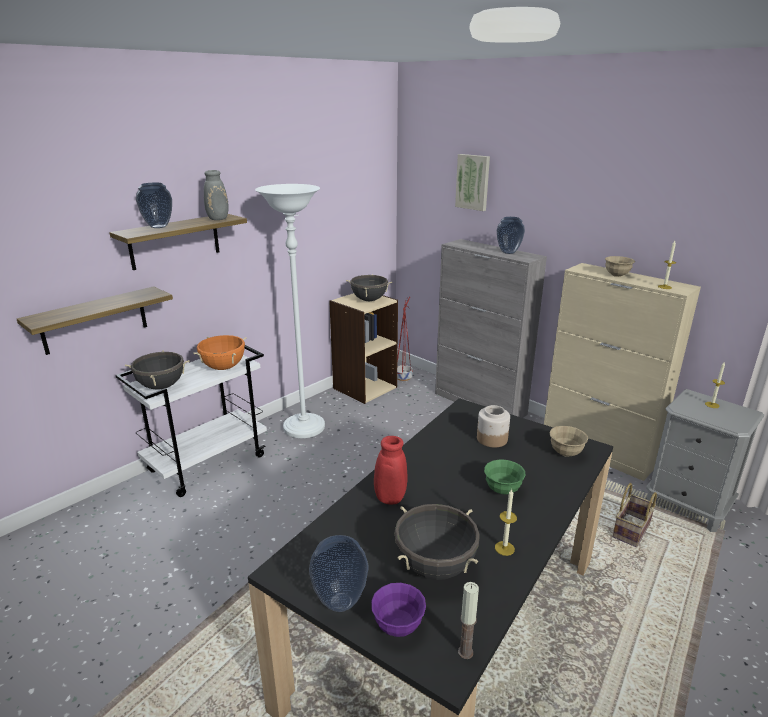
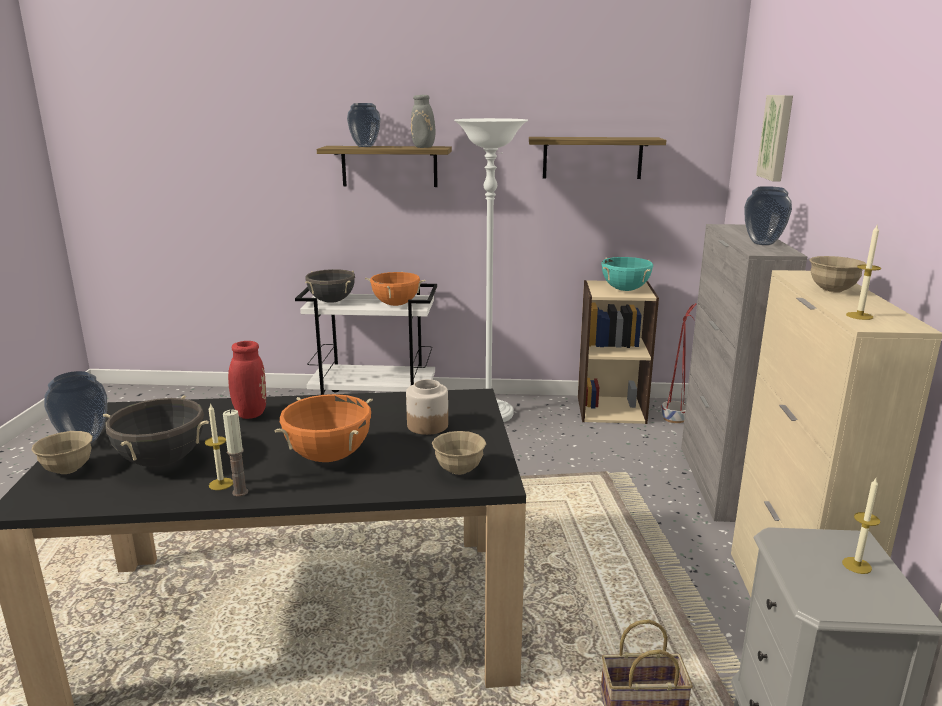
camera: 50 degrees right, 5 degrees down
(94, 320) = (303, 225): shelf -> shelf (592, 158)
(369, 300) = (625, 290): black cooking pot -> turquoise cooking pot
(398, 626) = (68, 469): purple bowl -> beige bowl
(465, 652) = (49, 506): candle -> candle (240, 492)
(502, 490) = (328, 456): green bowl -> orange cooking pot

